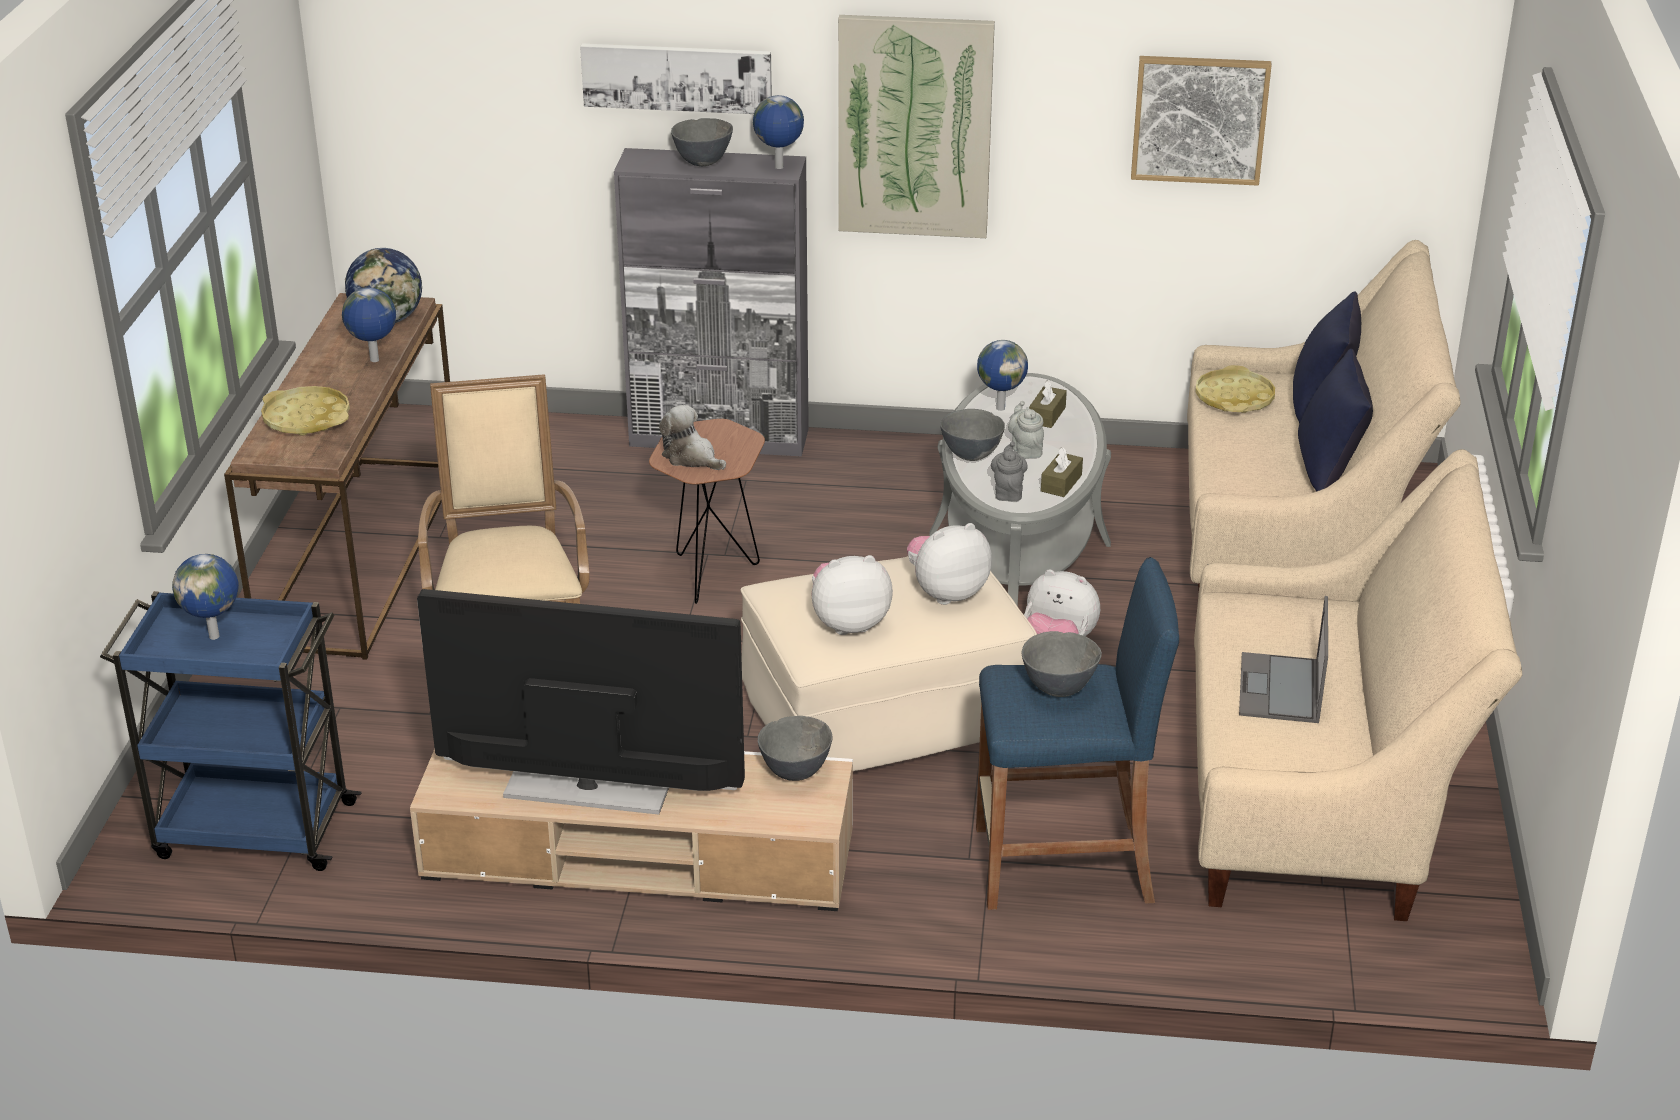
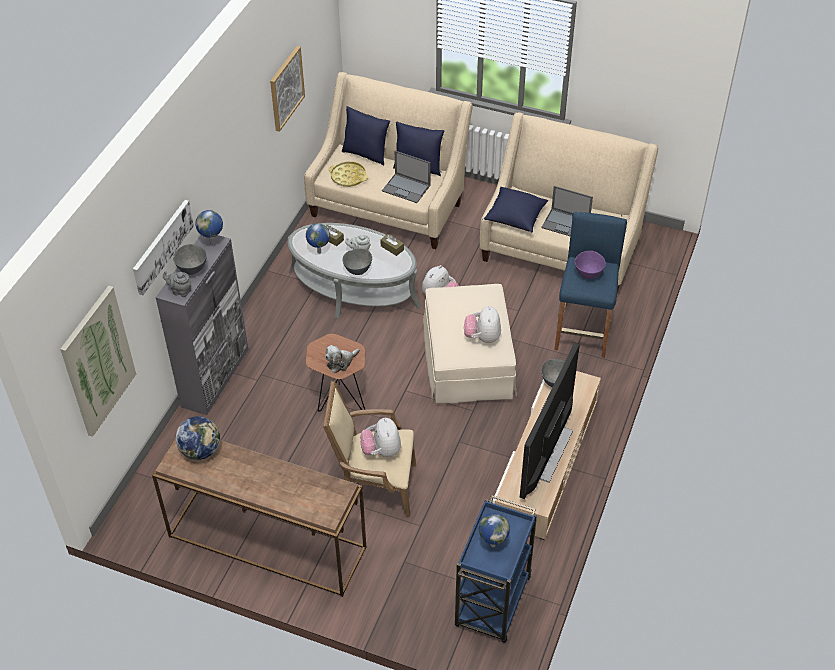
camera: 75 degrees left, 15 degrees up
(307, 418) = (300, 494): yellow tray -> none
(374, 360) = (246, 460): globe -> none
(914, 127) = (225, 180): picture -> picture (98, 361)
(946, 592) = (469, 302): plush toy -> plush toy (381, 450)
(1008, 492) = (392, 266): grey teapot -> grey teapot (180, 291)
(1058, 689) = (588, 274): grey bowl -> purple bowl
(1249, 467) = (406, 188): none -> laptop
(1252, 615) = (515, 217): none -> blue pillow

